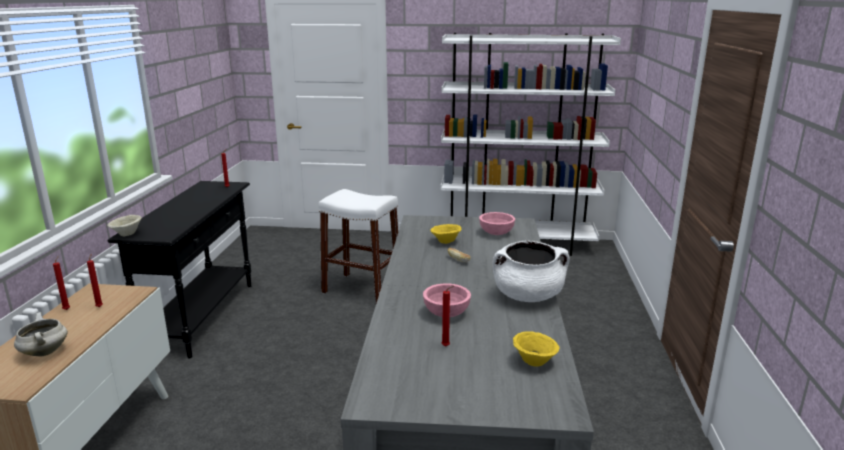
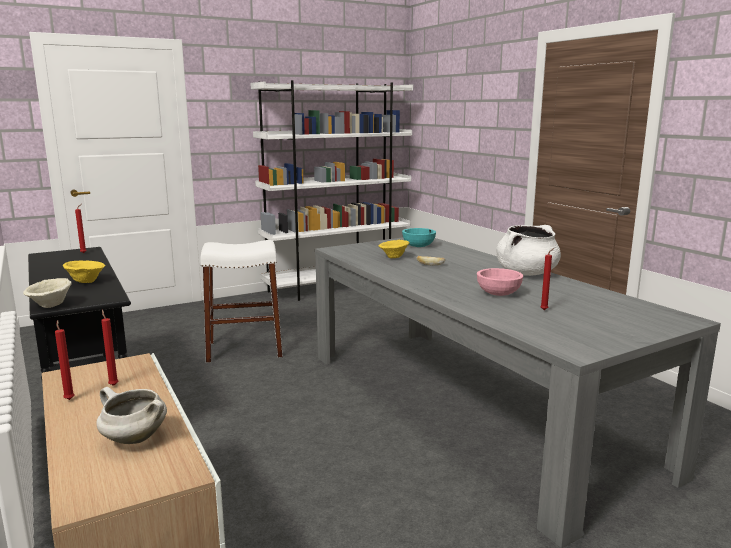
camera: 35 degrees left, 5 degrees down
(496, 233) = (418, 246): pink bowl -> turquoise bowl
(533, 361) = (613, 302): yellow bowl -> yellow bowl (85, 282)

